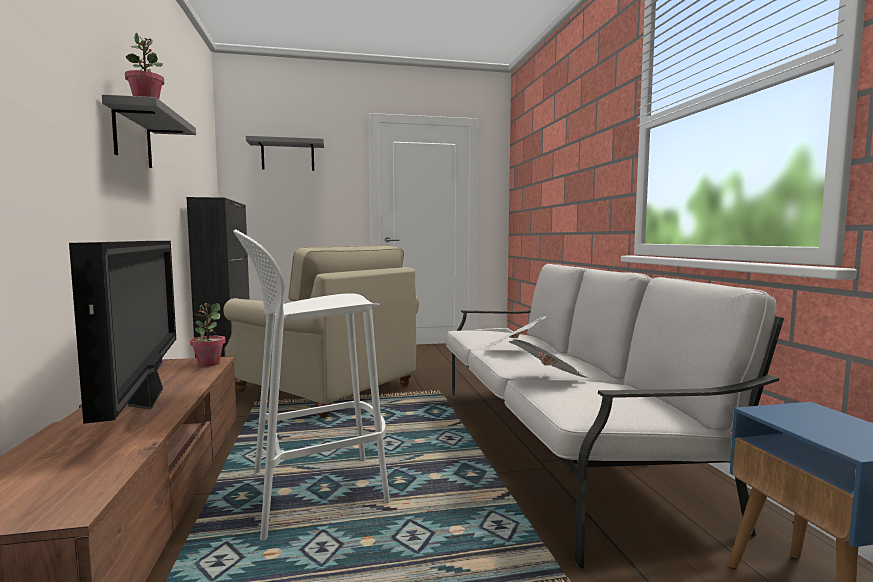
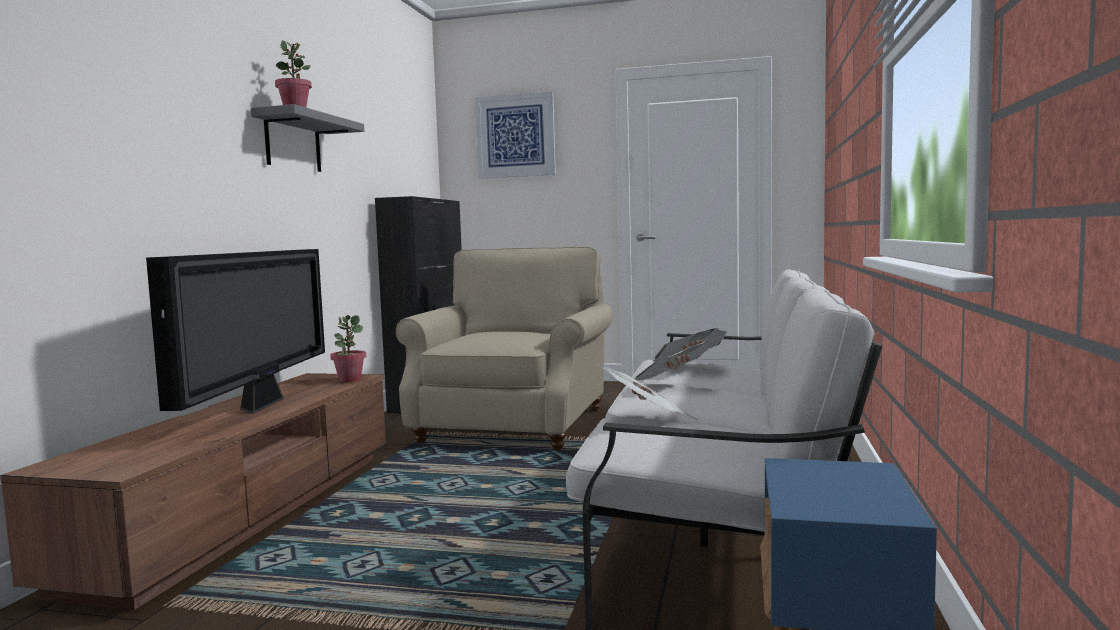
camera: 25 degrees right, 0 degrees up
(288, 156) = (515, 136): grey shelf -> picture
(314, 491) = (403, 519): white stool -> none
(325, 389) = (514, 425): beige armchair -> beige armchair turned 135 degrees counterclockwise
(496, 335) = (689, 366): none -> newspaper

